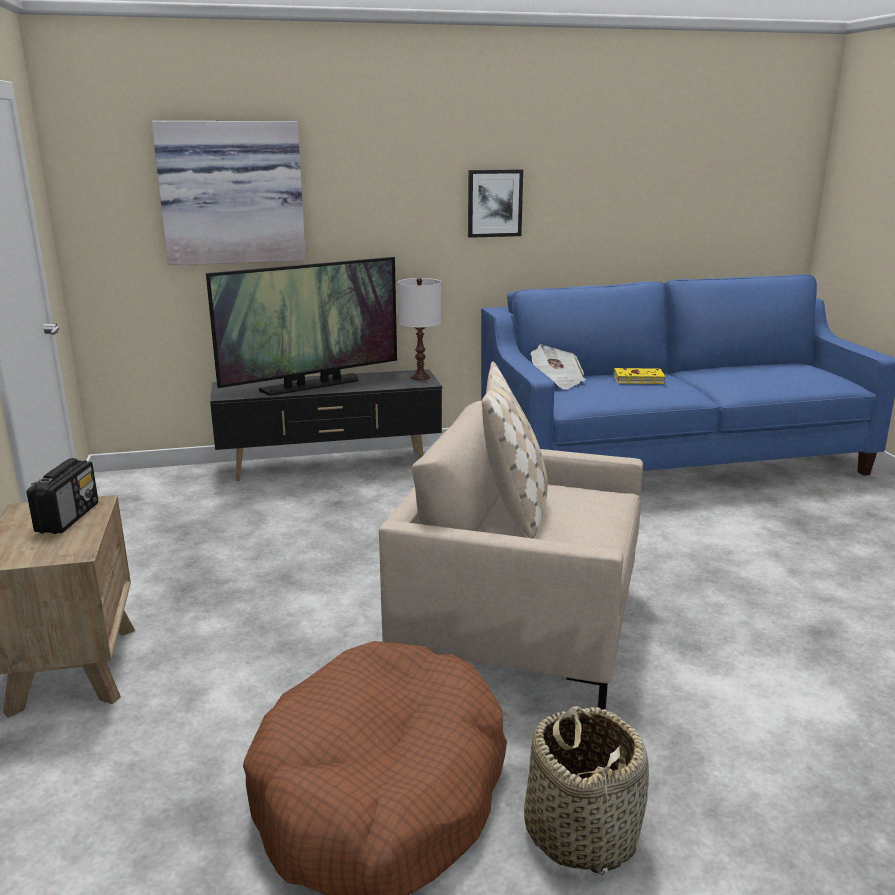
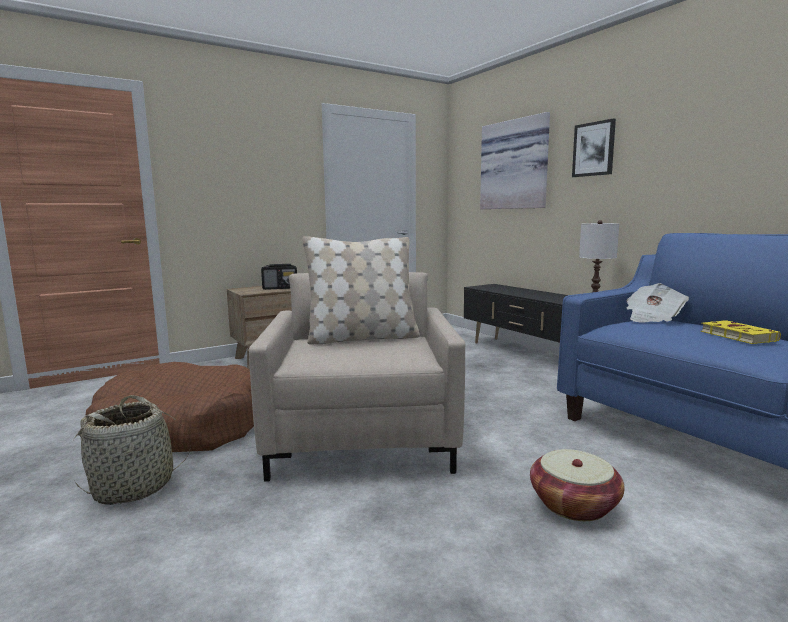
camera: 70 degrees right, 10 degrees down
(311, 385) = (523, 292): television -> none
(494, 203) = (693, 157): picture -> picture (594, 149)
(695, 555) = (574, 504): none -> basket

